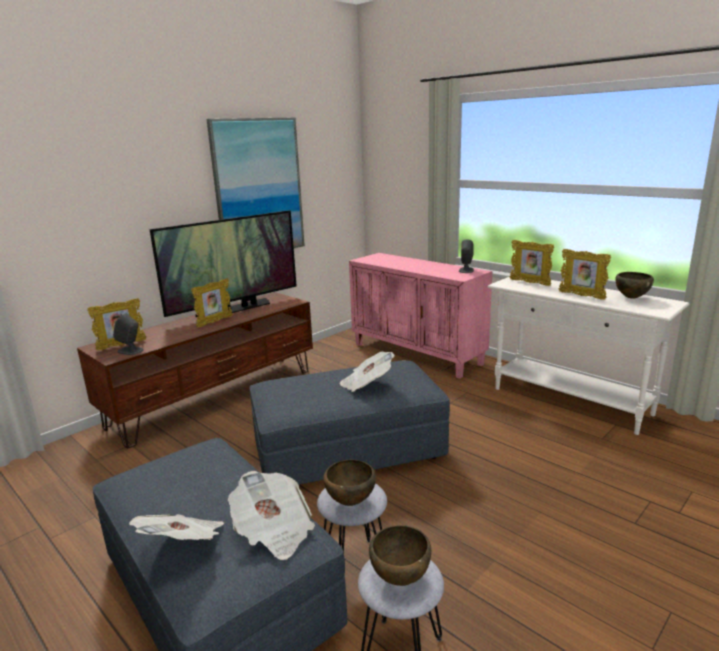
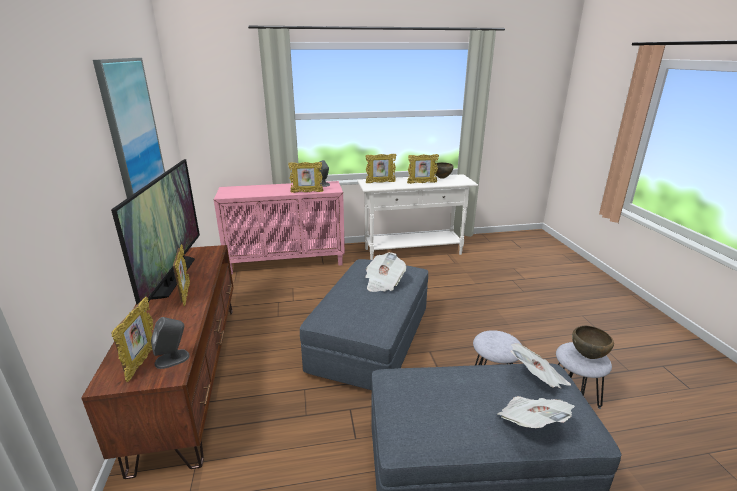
camera: 55 degrees left, 5 degrees up
(350, 502) = (507, 345): brown bowl -> none
(430, 273) = (307, 192): none -> picture frame

